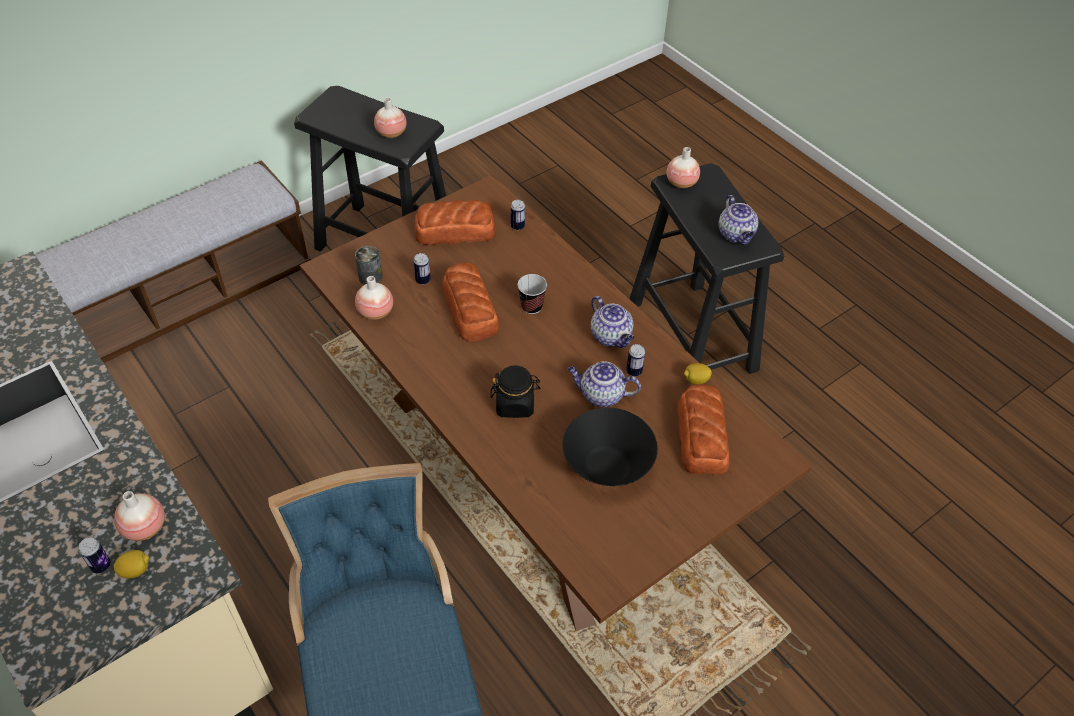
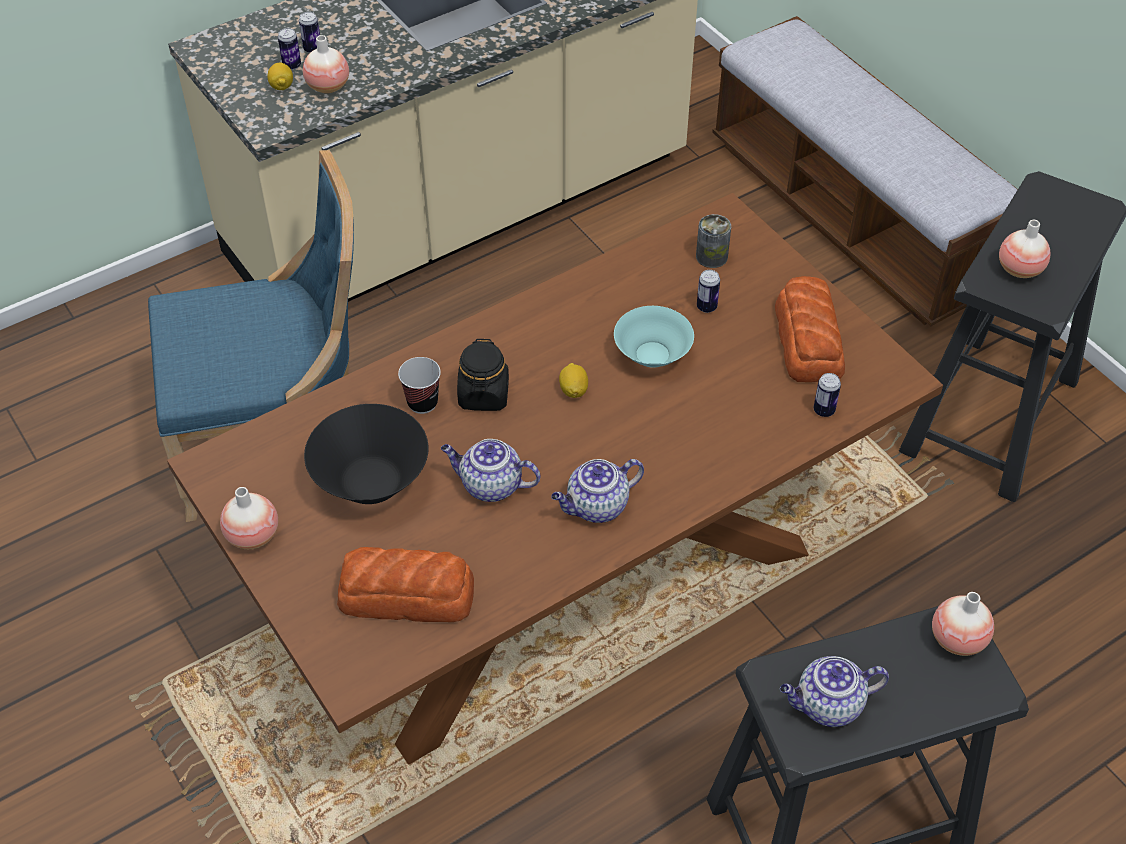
camera: 95 degrees right, 0 degrees up
(375, 312) = (648, 263): vase -> vase (253, 535)
(470, 309) = (651, 354): bread -> turquoise bowl
(531, 307) = (656, 419): cup -> cup (422, 403)
(601, 395) = (490, 485): teapot -> teapot turned 90 degrees counterclockwise
(634, 371) = (529, 527): can -> can (312, 49)
(695, 380) = (507, 600): lemon -> lemon (573, 390)

